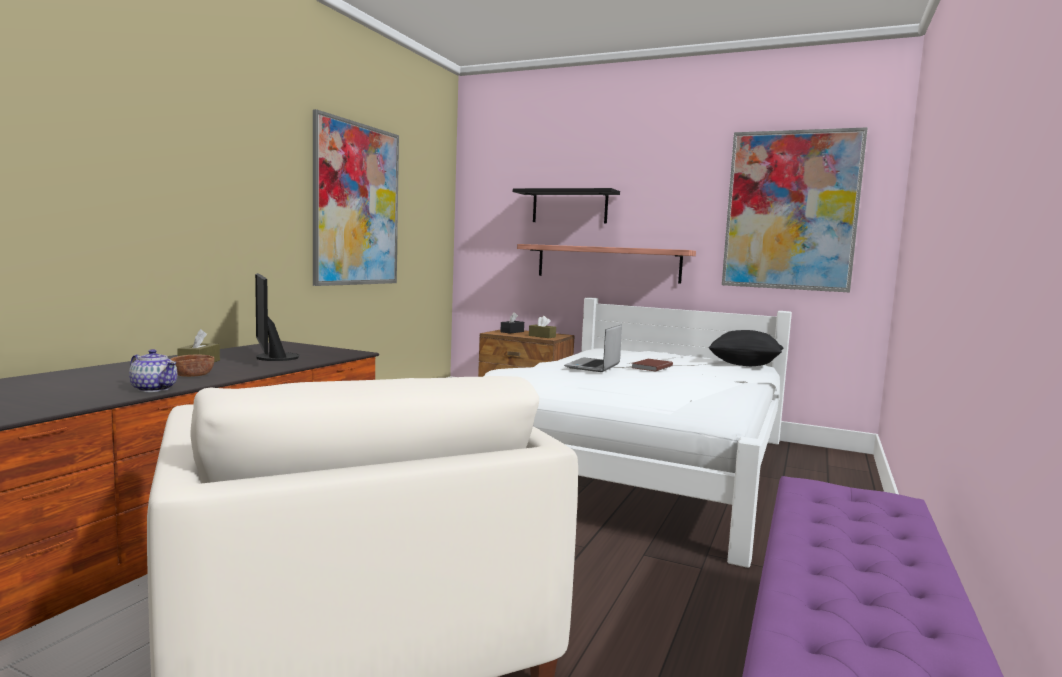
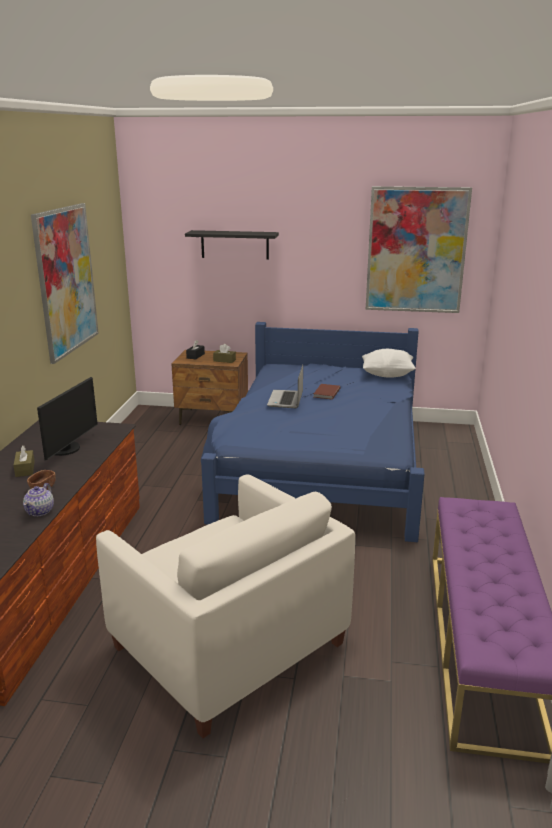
camera: 15 degrees left, 15 degrees up
(154, 389) = (40, 511): teapot -> teapot turned 90 degrees clockwise
(272, 357) = (67, 449): monitor -> monitor turned 120 degrees counterclockwise
(607, 263) = (271, 292): shelf -> none
(635, 465) = (321, 466): white bed -> blue bed
(745, 365) = (387, 375): black pillow -> white pillow

